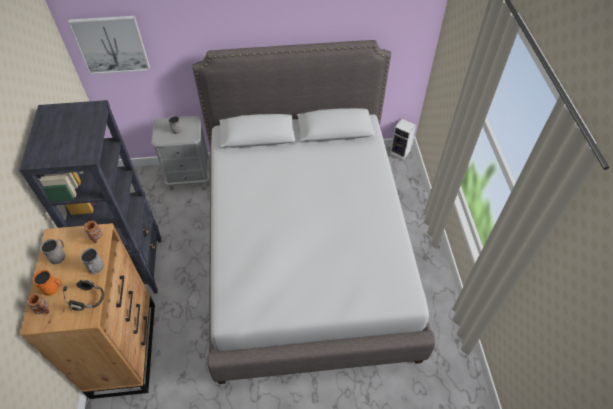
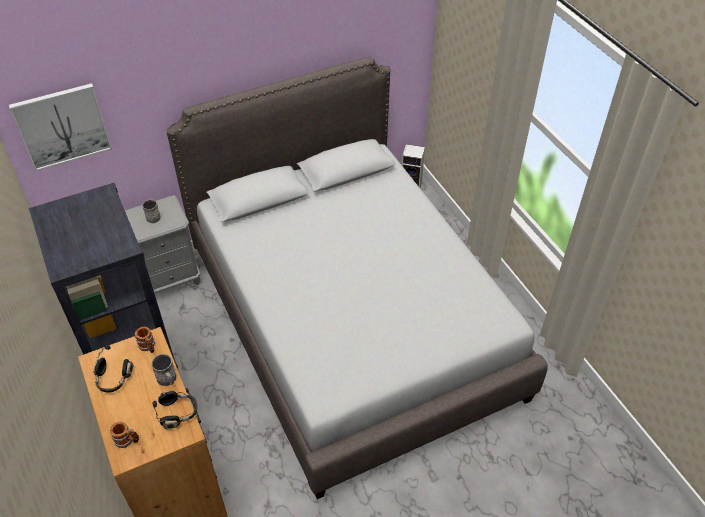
camera: 20 degrees left, 5 degrees down
(53, 288) = (127, 415): orange mug -> none
(58, 255) = (113, 379): grey mug -> black headphones

